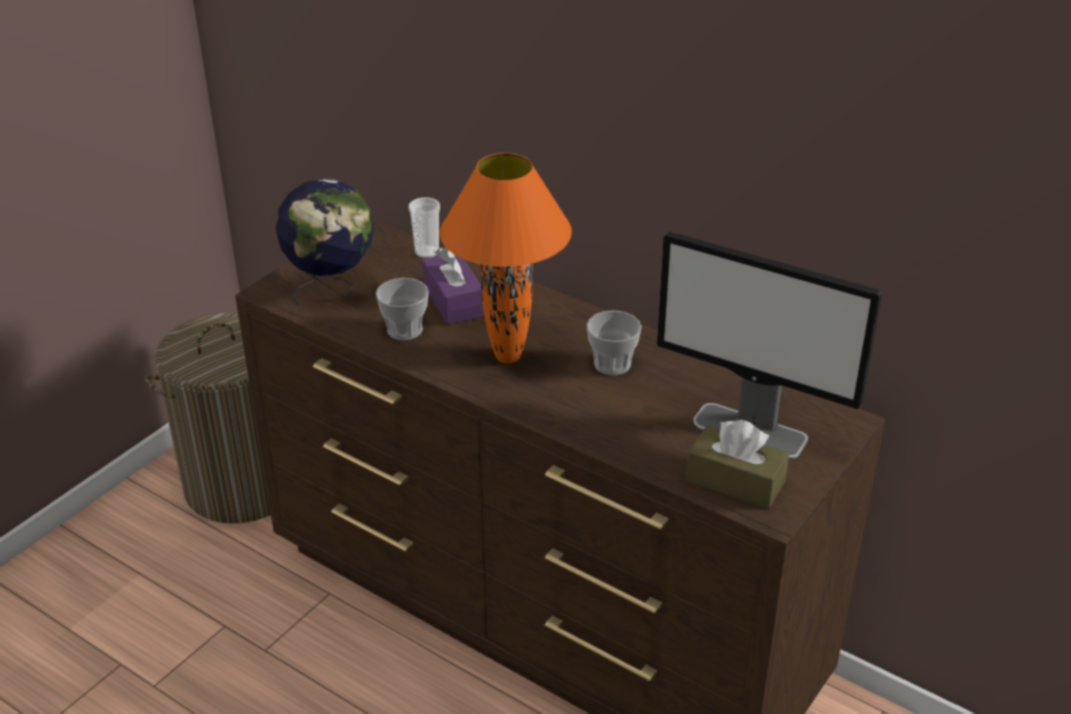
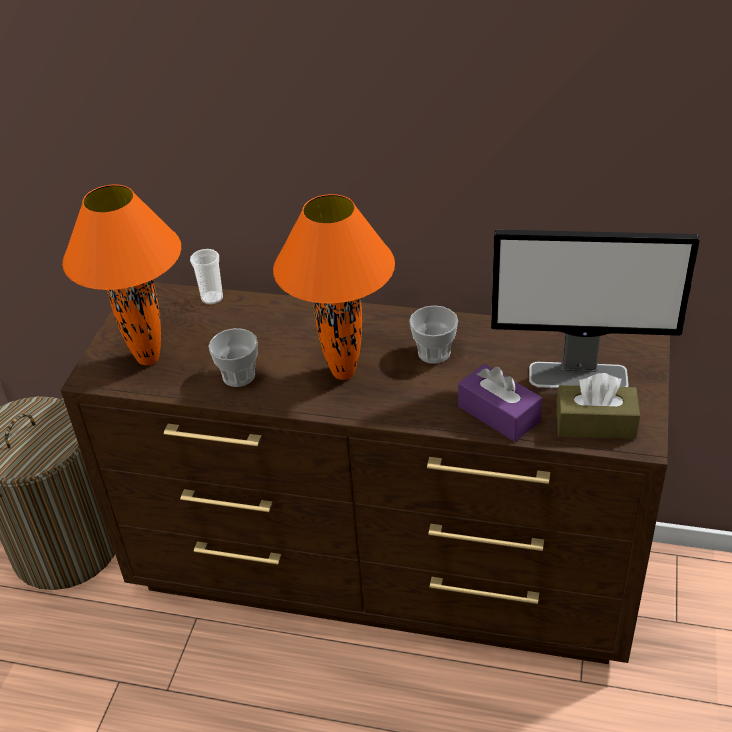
camera: 20 degrees left, 5 degrees up
(332, 290) = (148, 358): globe -> orange table lamp
(453, 301) = (264, 336): purple tissue box -> purple tissue box (498, 414)

